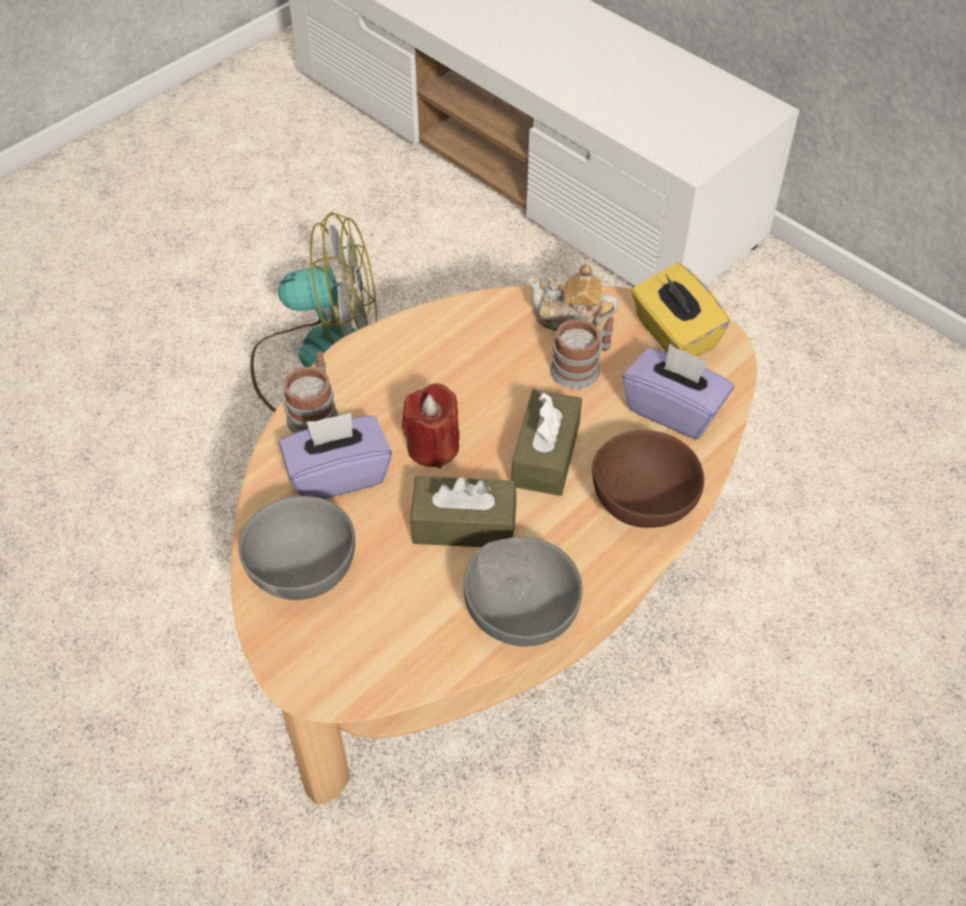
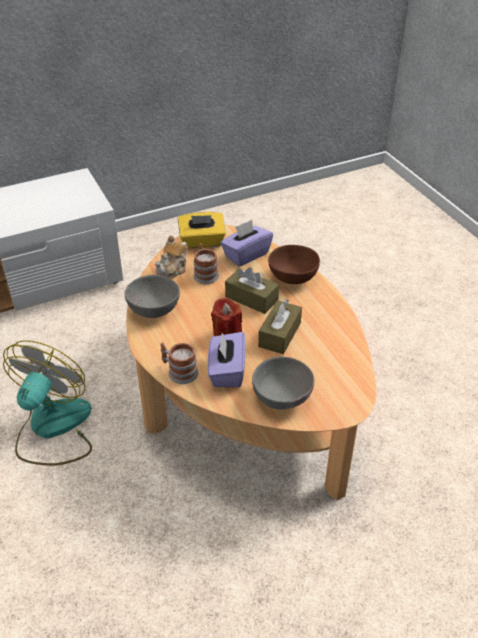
camera: 70 degrees left, 10 degrees down
(521, 610) = (335, 328): grey bowl -> grey bowl (152, 309)

